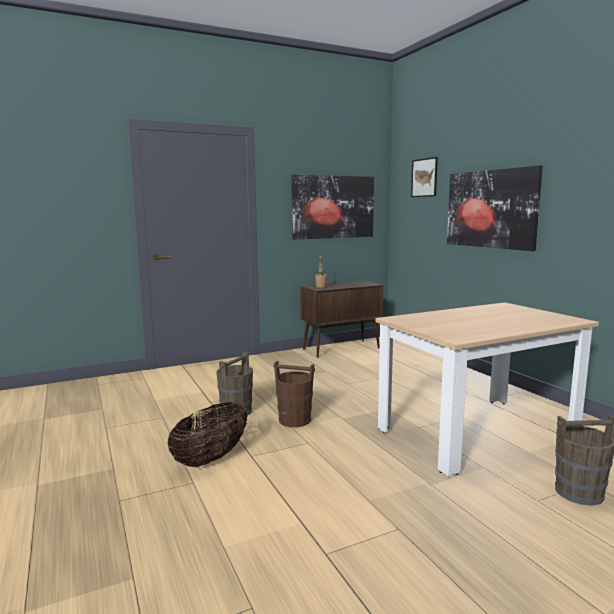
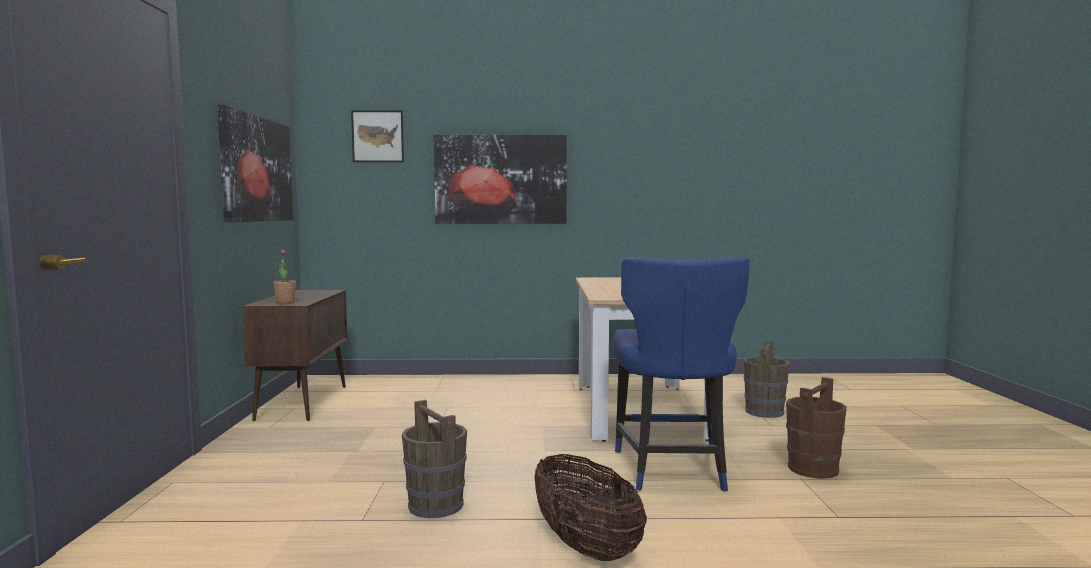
camera: 65 degrees left, 5 degrees down
(295, 420) = (518, 474): brown bucket -> brown bucket (813, 469)
(353, 466) = (672, 470): none -> blue chair

